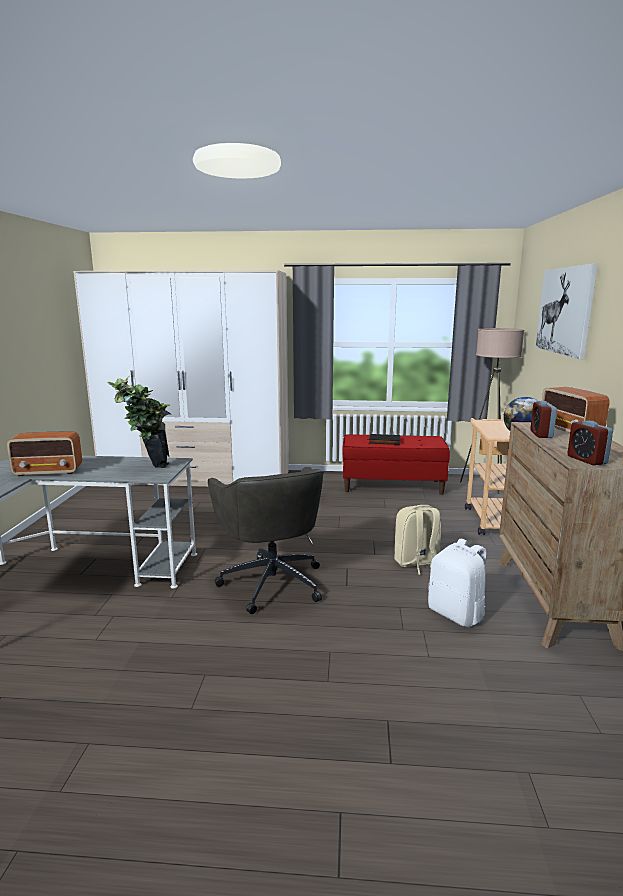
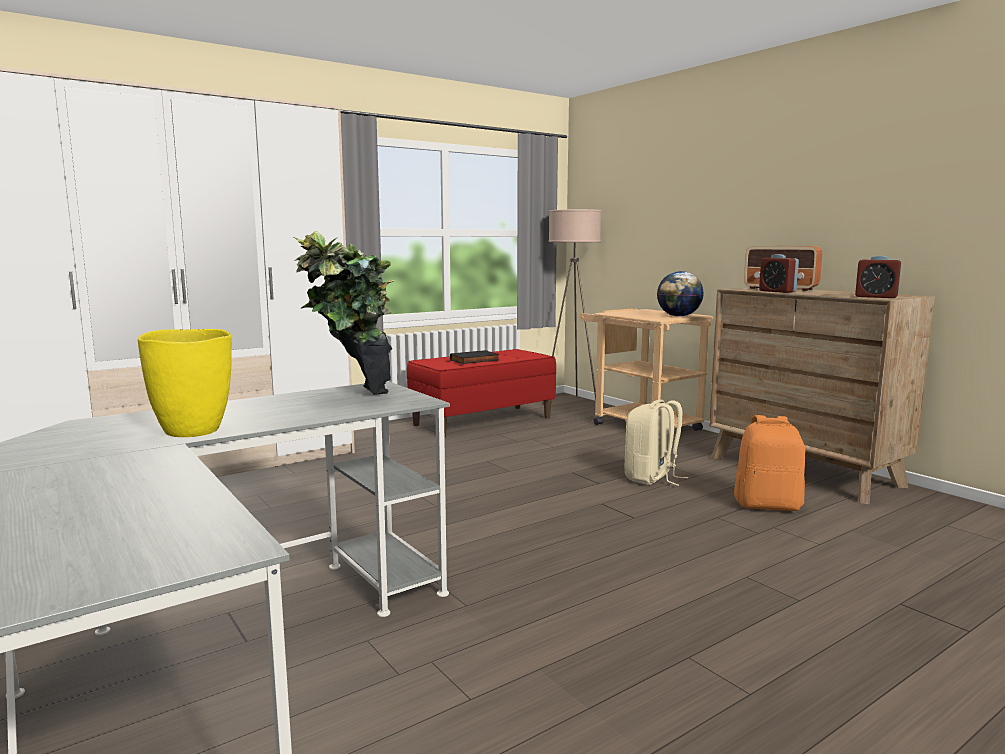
camera: 40 degrees left, 5 degrees down
(49, 472) = (194, 431): radio -> yellow vase
(272, 581) = (553, 542): grey office chair -> none
(457, 614) = (768, 505): white backpack -> orange backpack
(564, 311) = (689, 178): picture -> none

